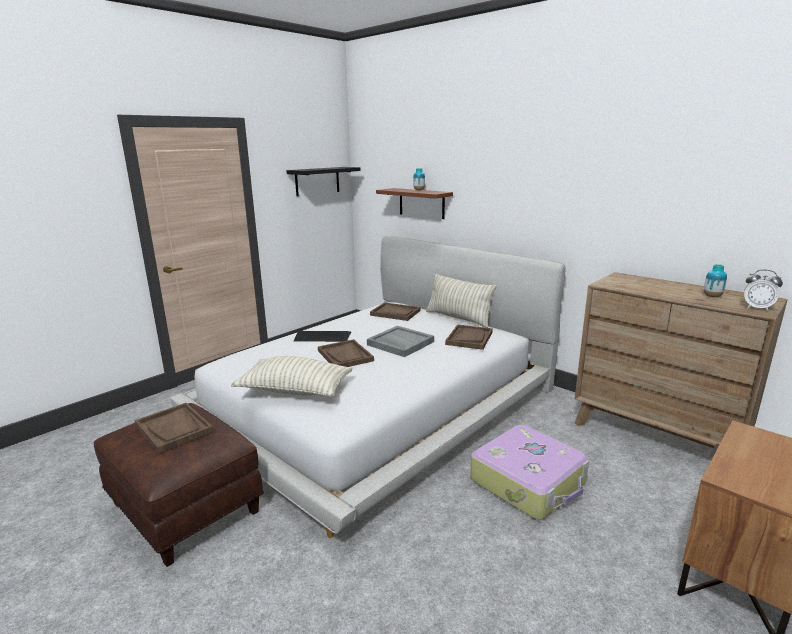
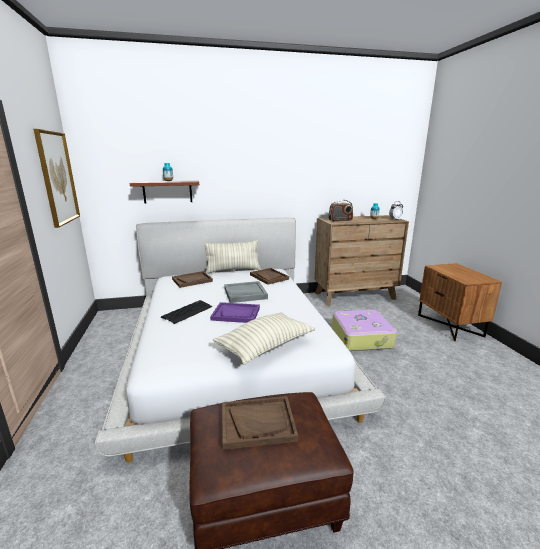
camera: 55 degrees left, 0 degrees up
(317, 181) = (57, 178): black shelf -> picture
(345, 356) = (236, 314): brown tray -> purple tray
(632, 284) = (340, 220): none -> radio

